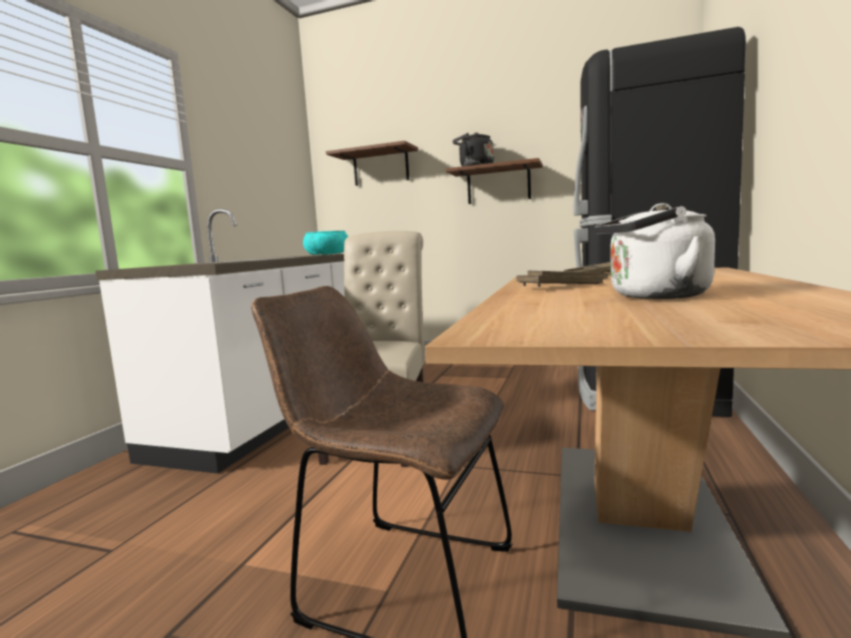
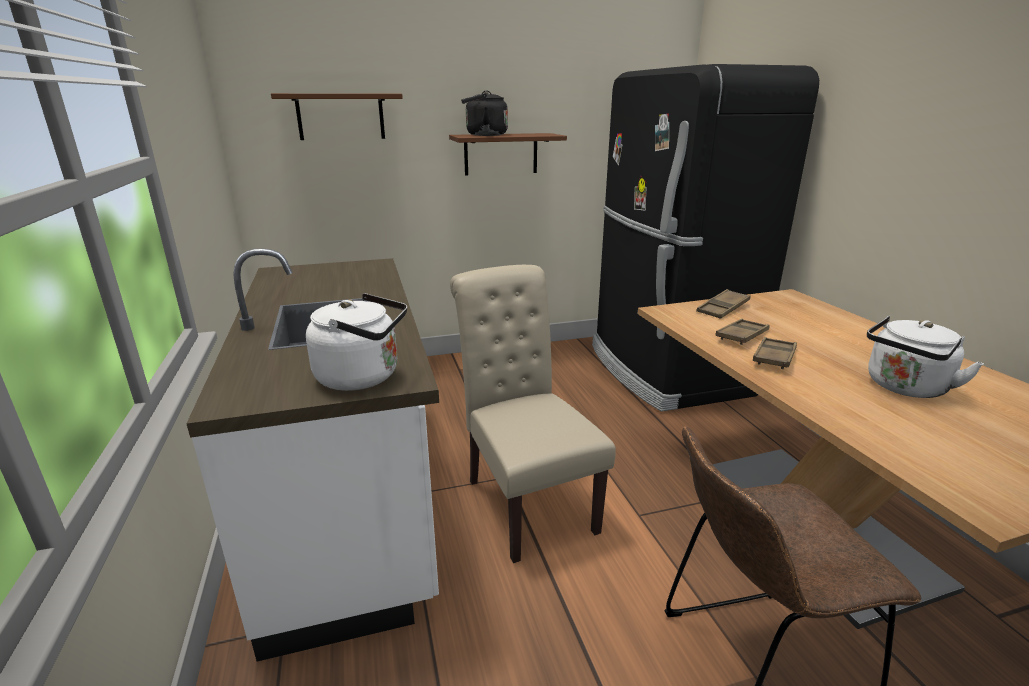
camera: 35 degrees left, 15 degrees up
(199, 263) = (363, 377): none -> white kettle
(327, 254) = (346, 271): turquoise bowl -> none

